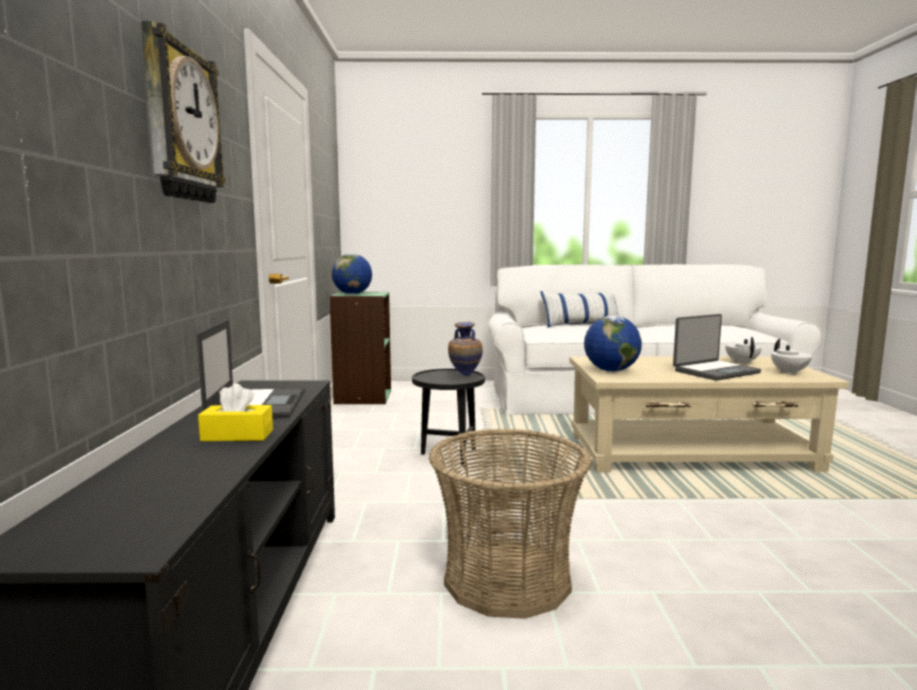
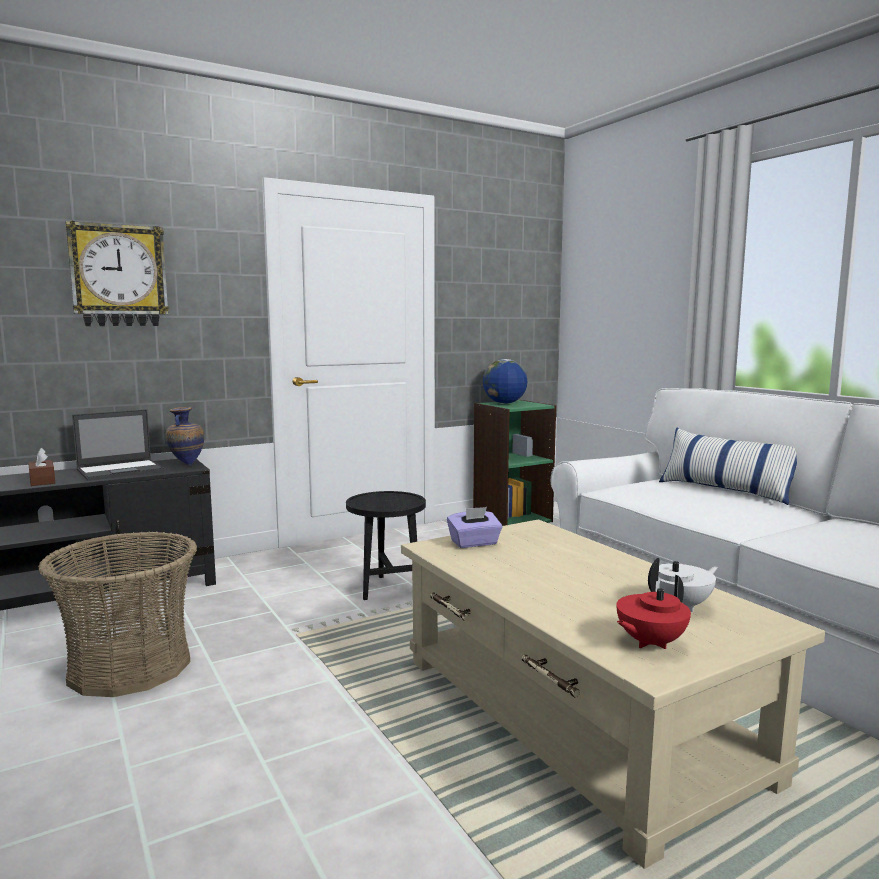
camera: 60 degrees right, 0 degrees up
(237, 435) = (42, 481): yellow tissue box -> brown tissue box
(464, 376) = (395, 505): vase -> vase (186, 464)
(611, 371) = (474, 543): globe -> purple tissue box
(715, 371) = (563, 592): laptop -> none
(789, 372) = (649, 642): white teapot -> red teapot

